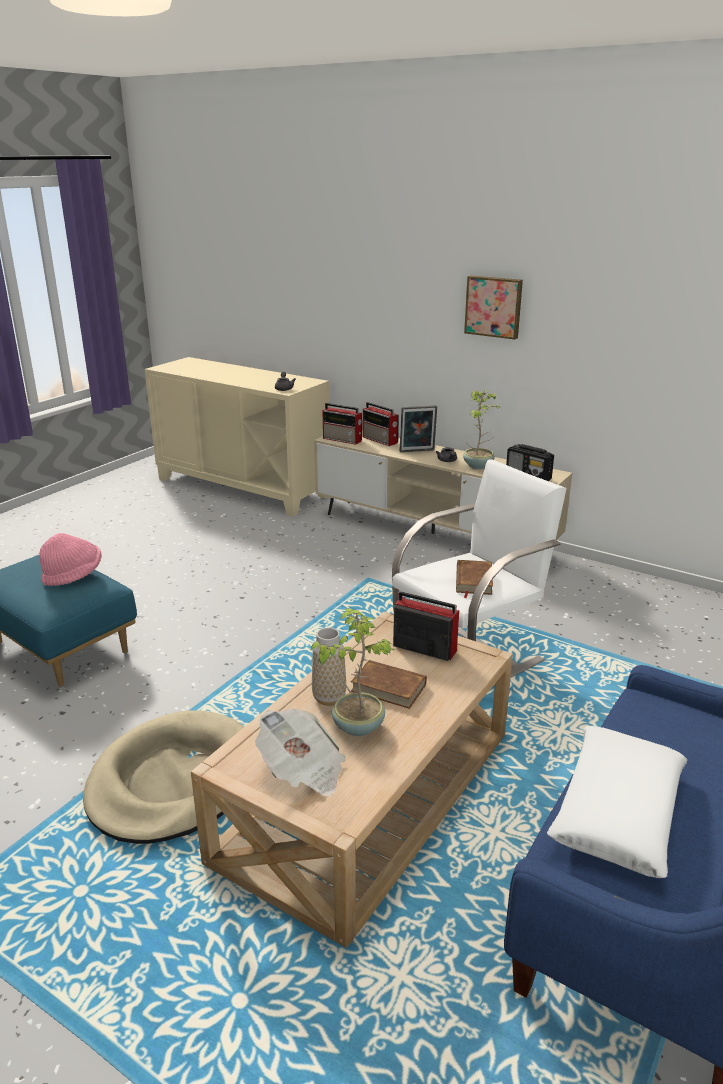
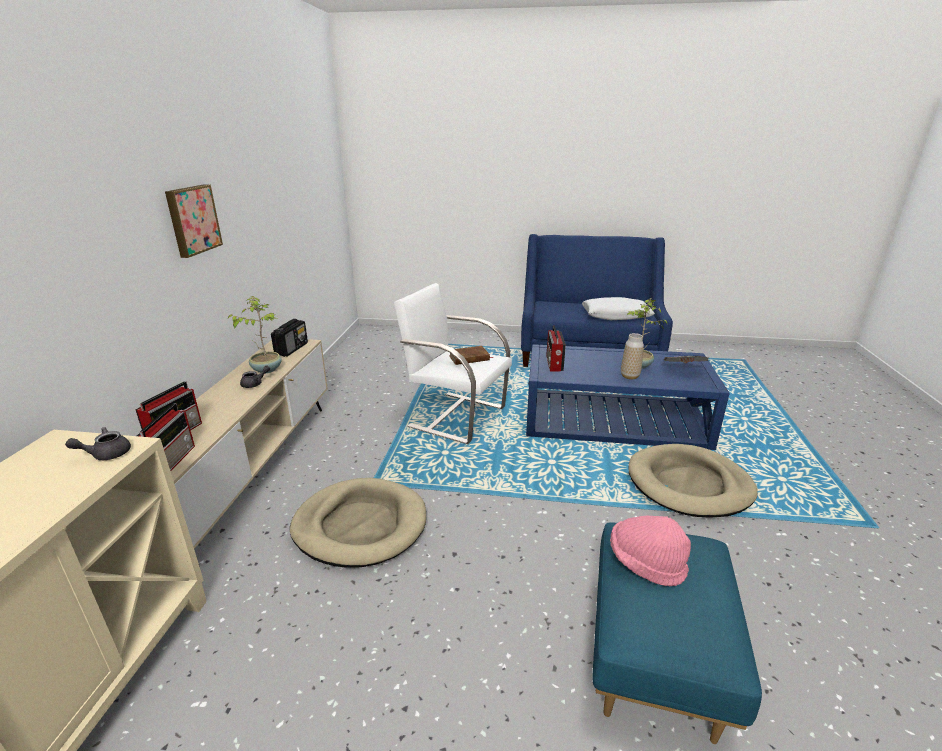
camera: 115 degrees left, 0 degrees up
(315, 567) = (360, 525): none -> beige dog bed
(369, 795) = (613, 419): beige coffee table -> blue coffee table
(388, 687) = (600, 365): brown book -> none
(417, 451) = (223, 403): picture frame -> none

